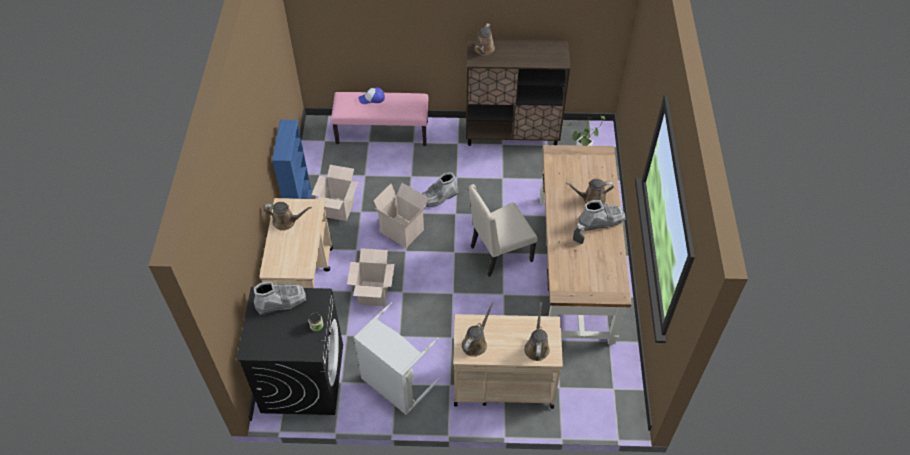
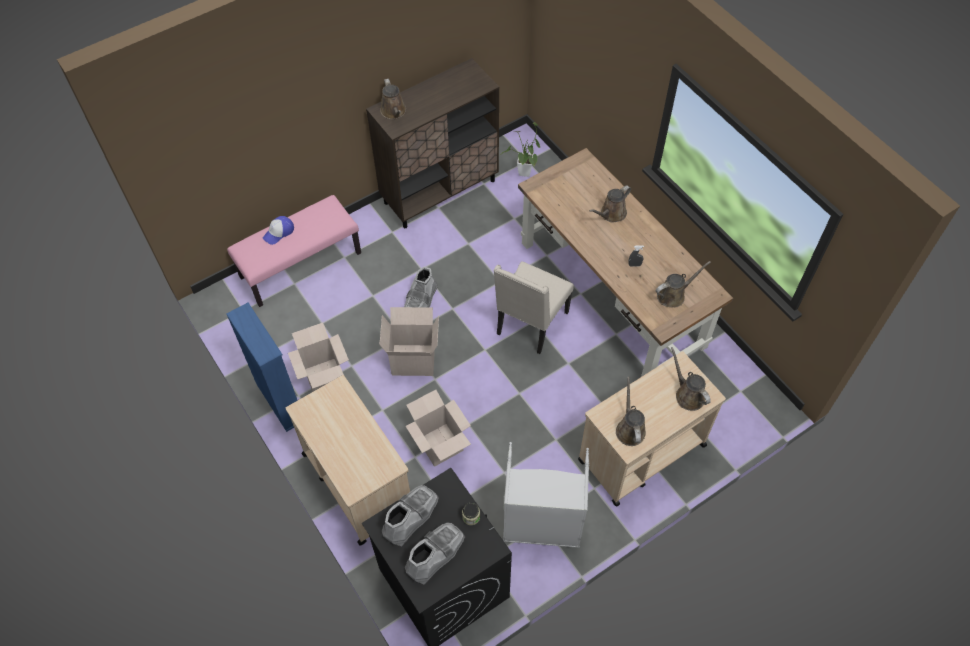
camera: 35 degrees left, 5 degrees up
(286, 221) = (323, 425): brown watering can -> brown watering can (673, 295)
(601, 220) = (638, 230): grey boot -> grey boot (435, 554)

